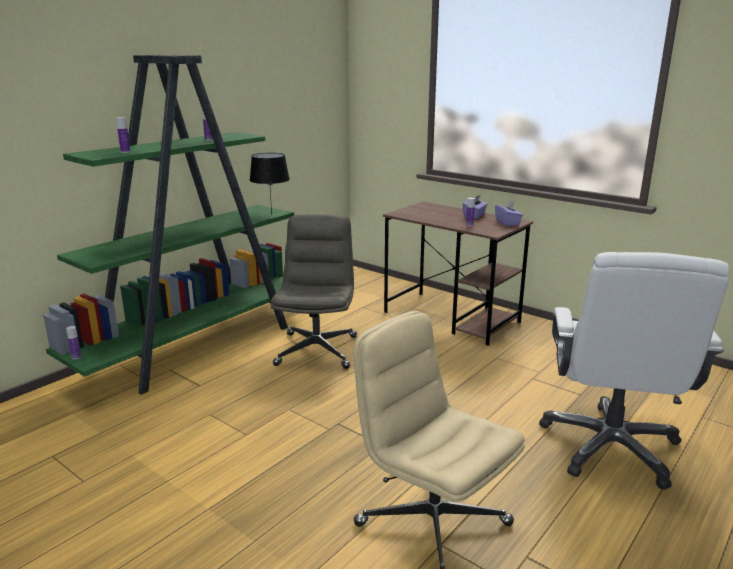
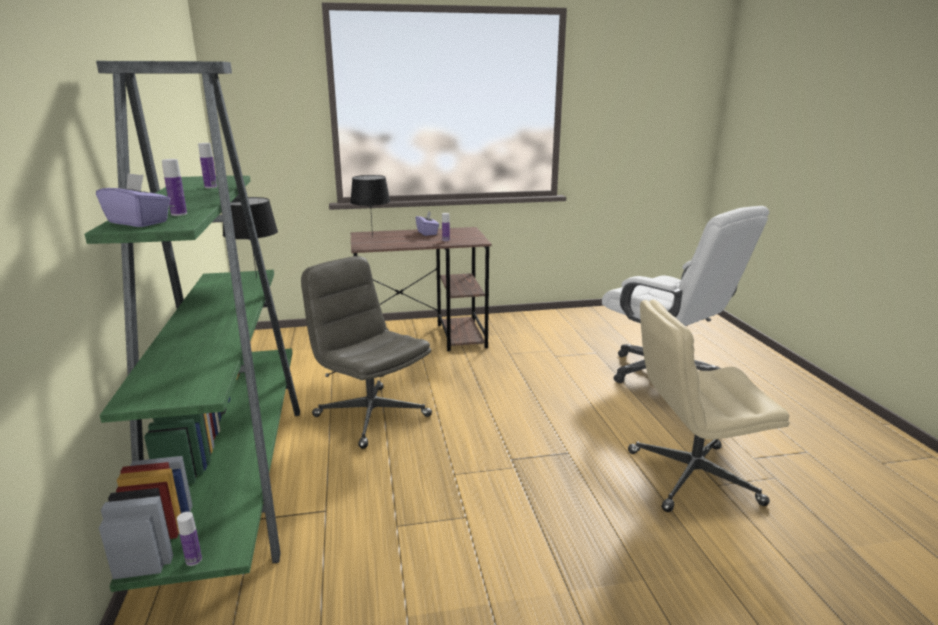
camera: 50 degrees left, 0 degrees up
(425, 208) = (372, 237): none -> black table lamp
(507, 223) = (465, 232): purple tissue box -> purple tissue box (139, 222)

